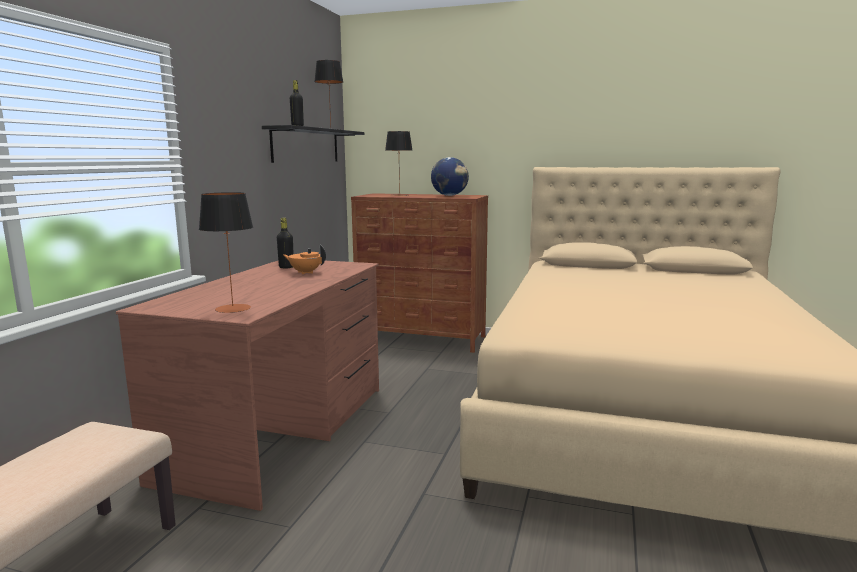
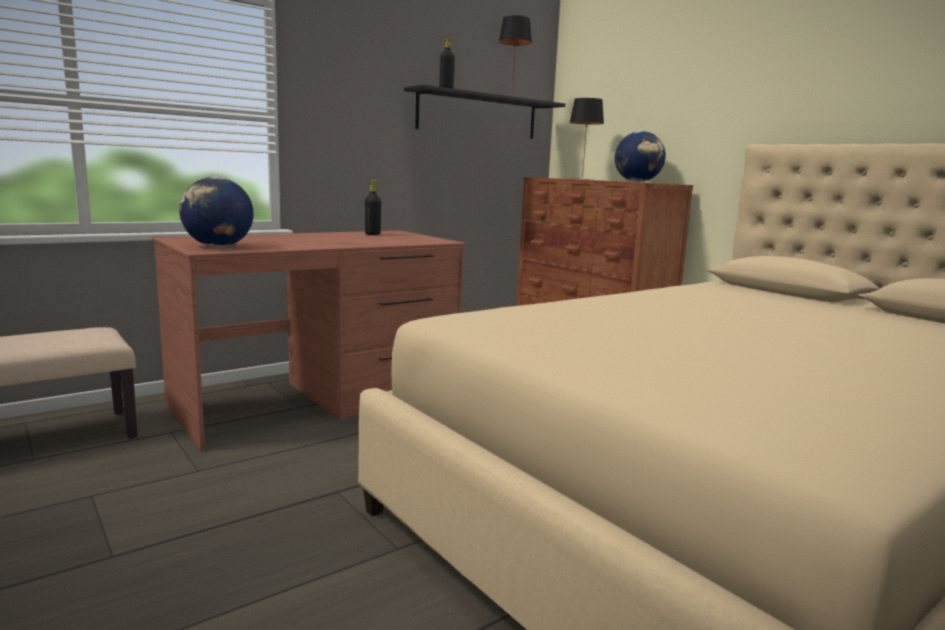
camera: 35 degrees right, 0 degrees up
(233, 308) = (218, 246): table lamp -> globe
(305, 272) = (371, 238): orange teapot -> none

